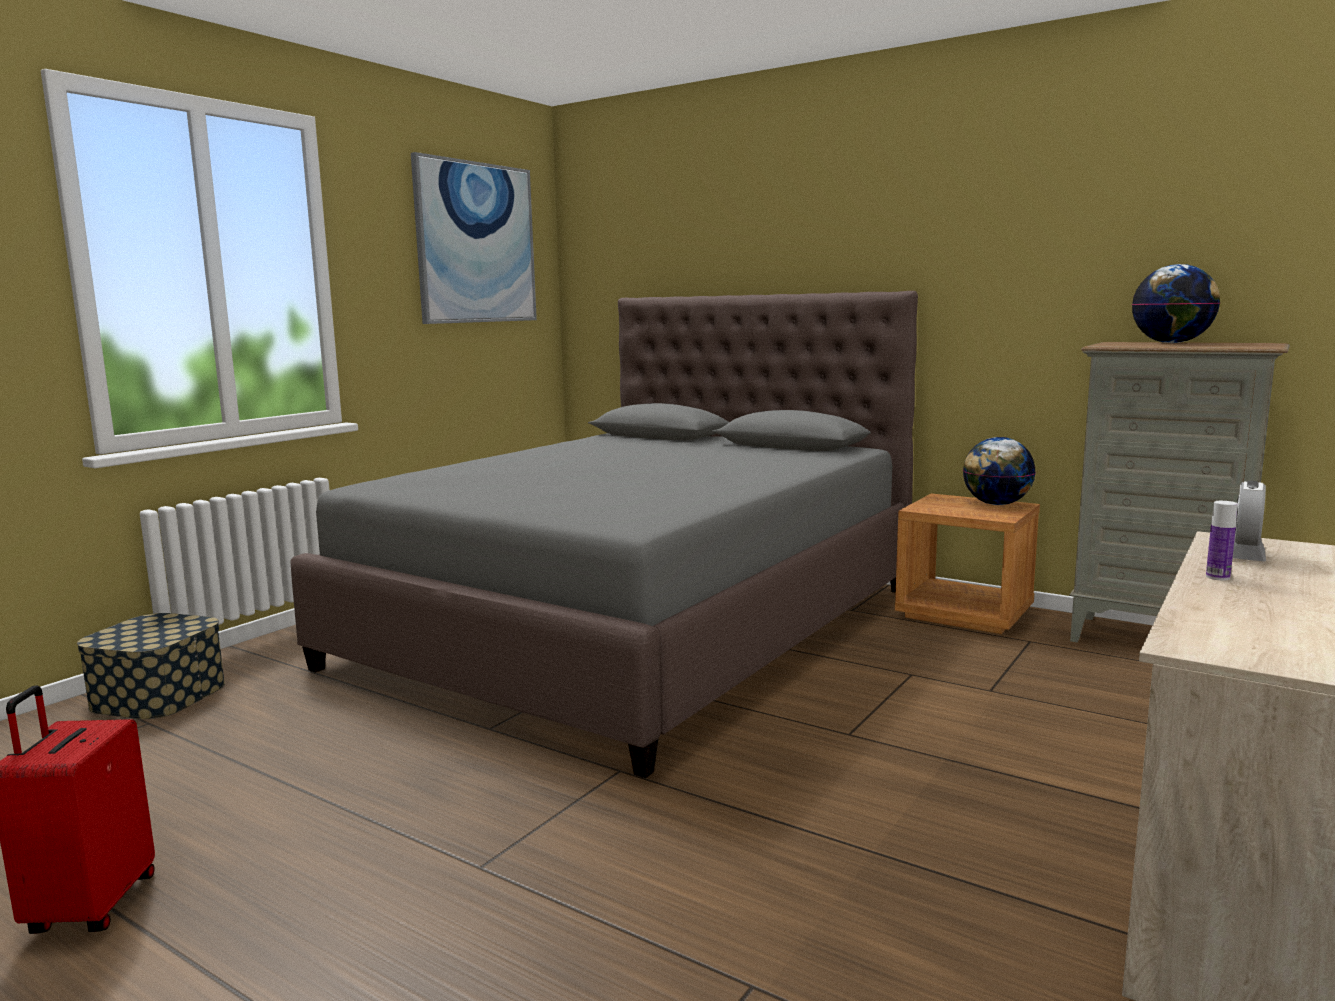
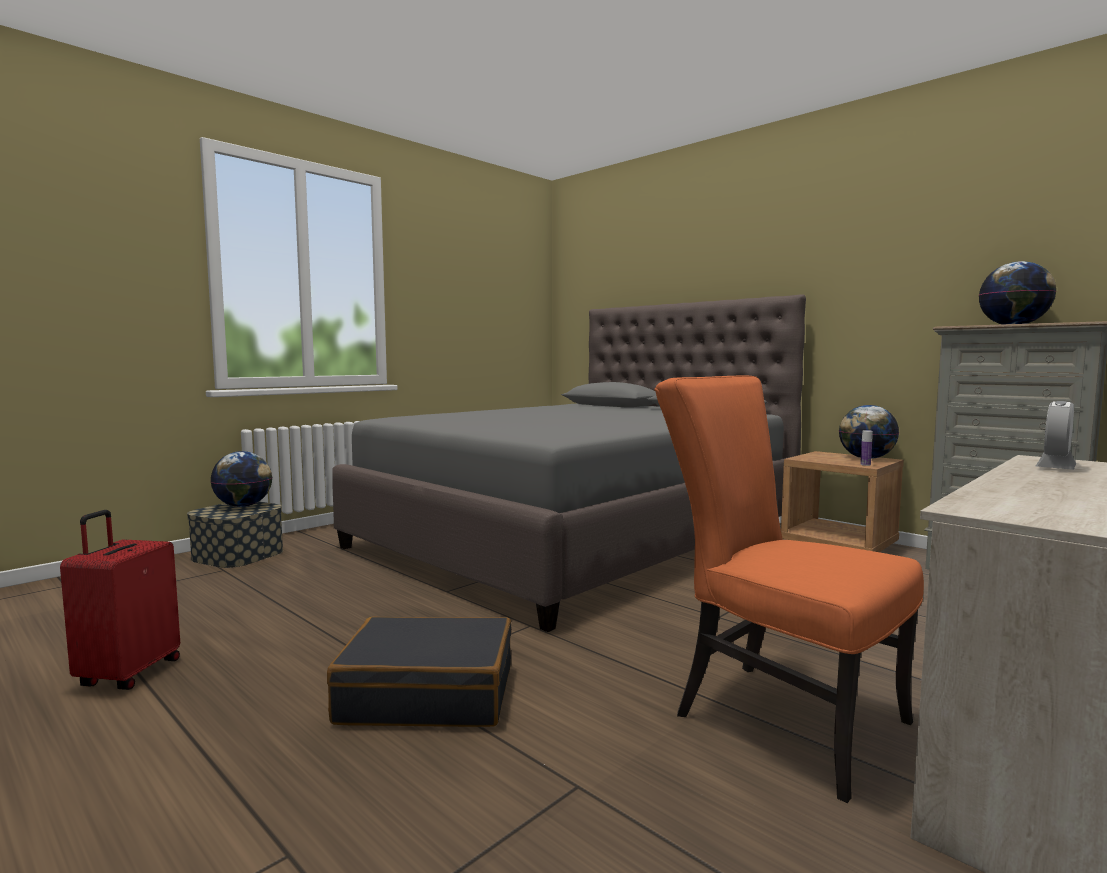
camera: 10 degrees right, 5 degrees down
(160, 624) = (243, 506): none -> globe
(476, 243) = (491, 269): picture -> none
(525, 885) = (428, 694): none -> black suitcase
(949, 863) = (776, 715): none -> orange chair
(1217, 577) = (1022, 476): bottle -> bottle (865, 465)

